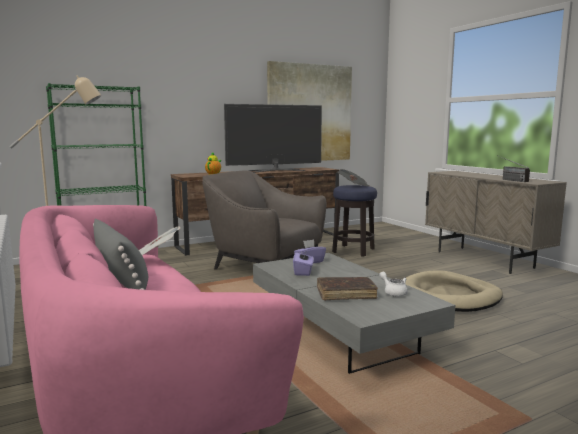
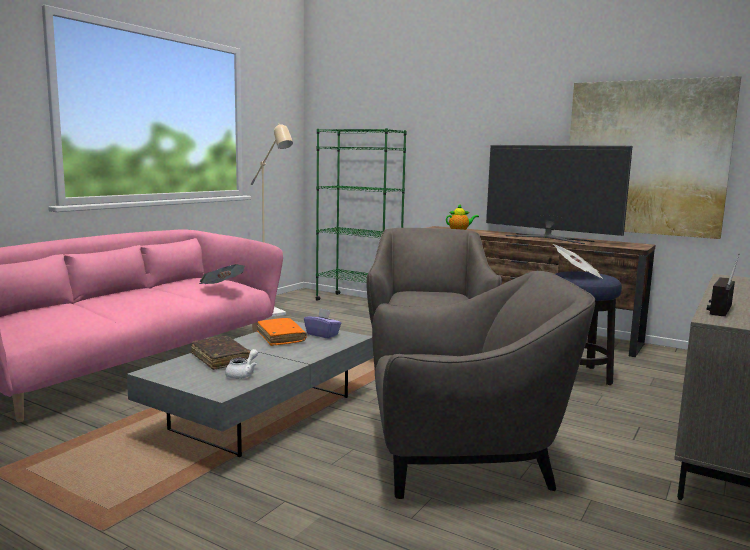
camera: 60 degrees right, 0 degrees up
(121, 277) = (156, 290): grey pillow -> none
(303, 272) = (281, 337): purple tissue box -> orange book
(449, 296) = (464, 456): beige dog bed -> grey armchair

